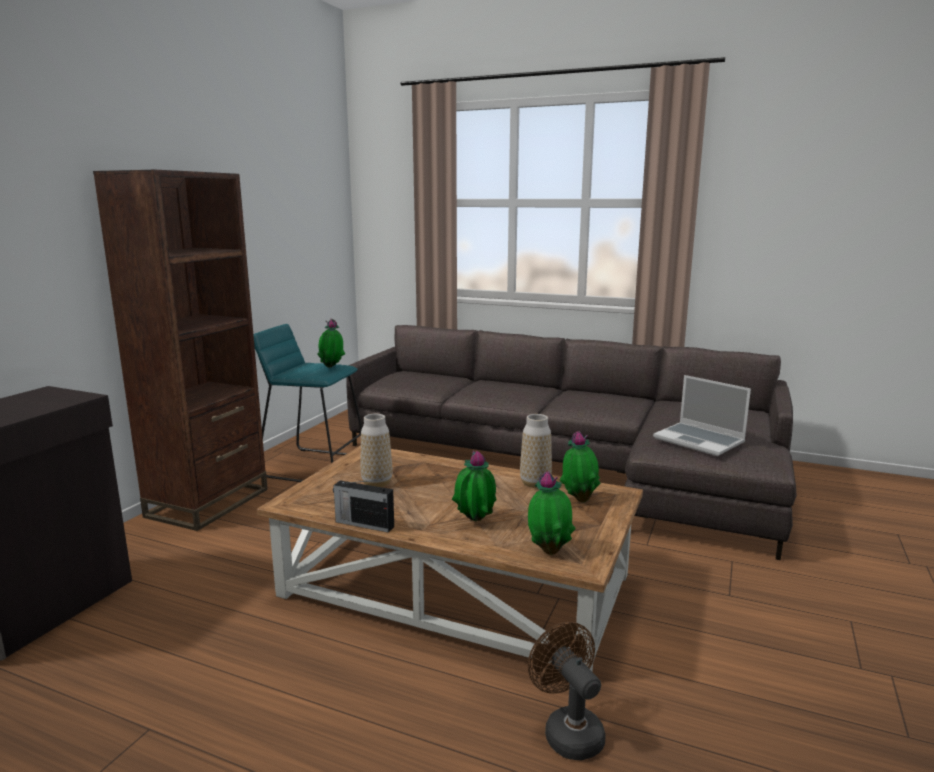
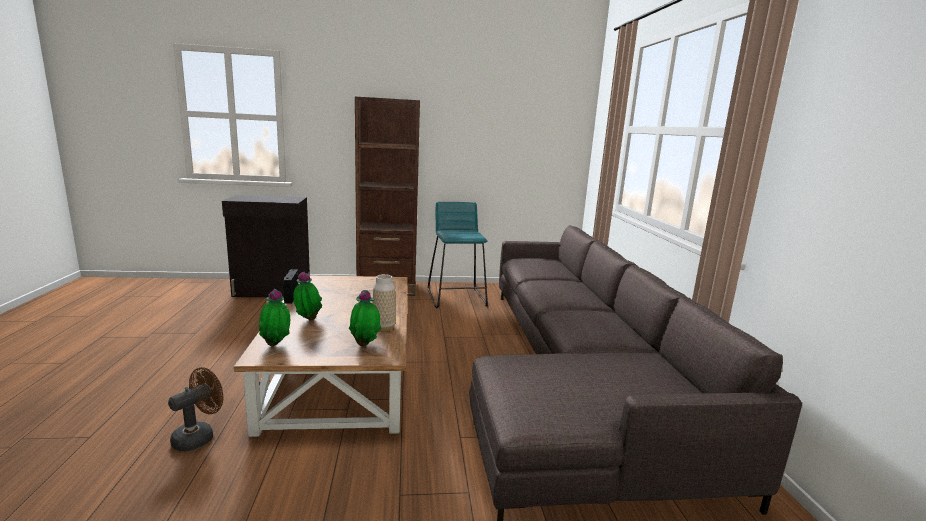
camera: 60 degrees right, 0 degrees up
(331, 367) = (470, 235): potted plant -> none
(377, 483) = (349, 290): vase -> none
(700, 441) = (535, 375): laptop -> none

